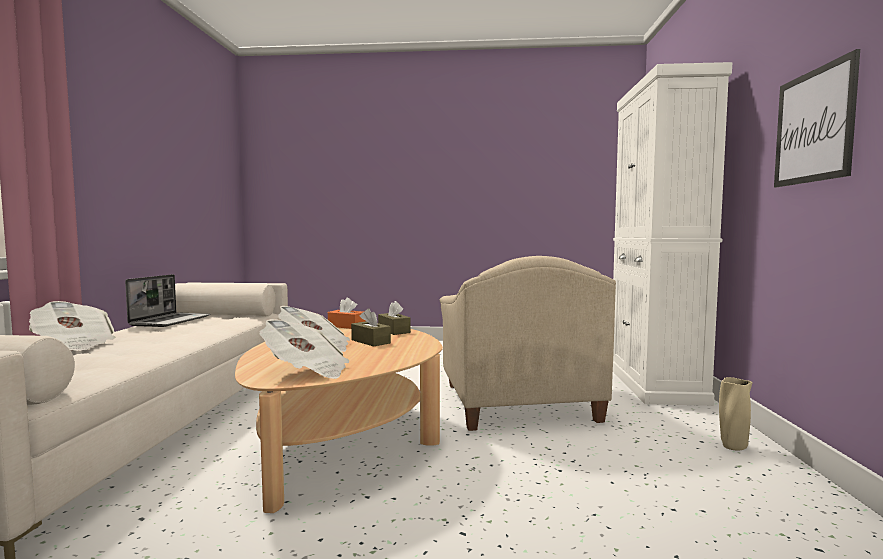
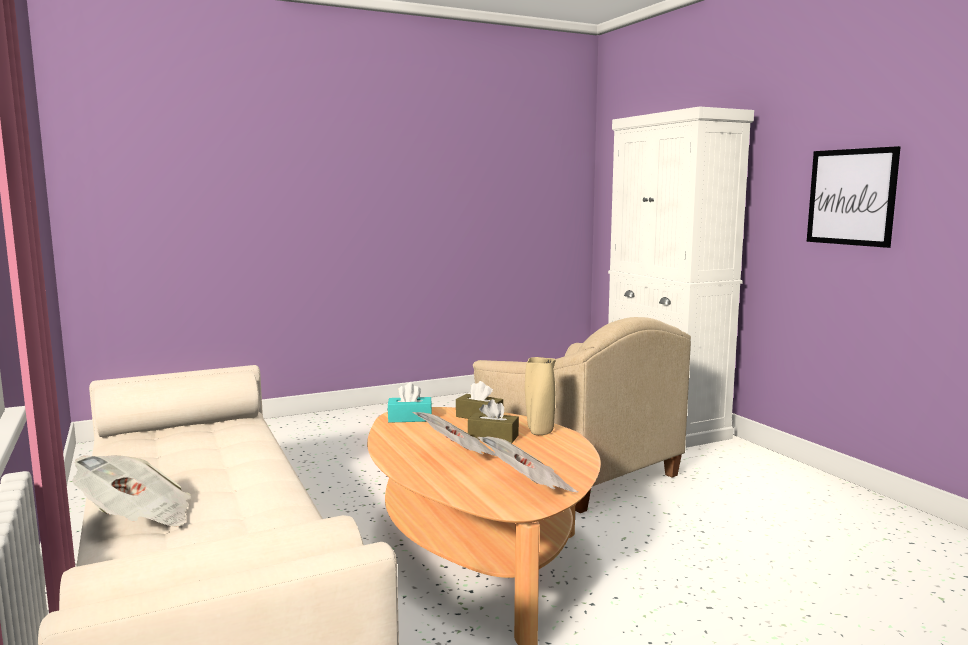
camera: 30 degrees left, 5 degrees up
(171, 321) = (153, 450): laptop -> none
(346, 326) = (410, 418): orange tissue box -> turquoise tissue box
(733, 446) = (787, 476): beige vase -> beige vase (540, 432)

